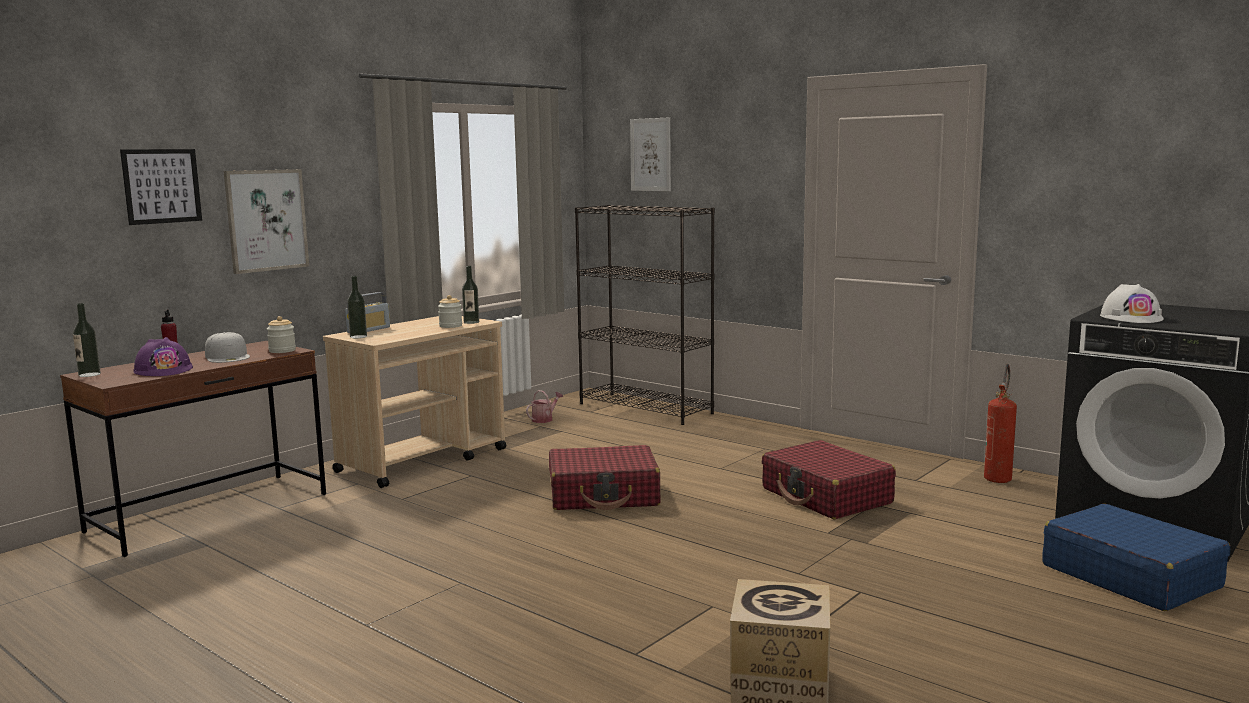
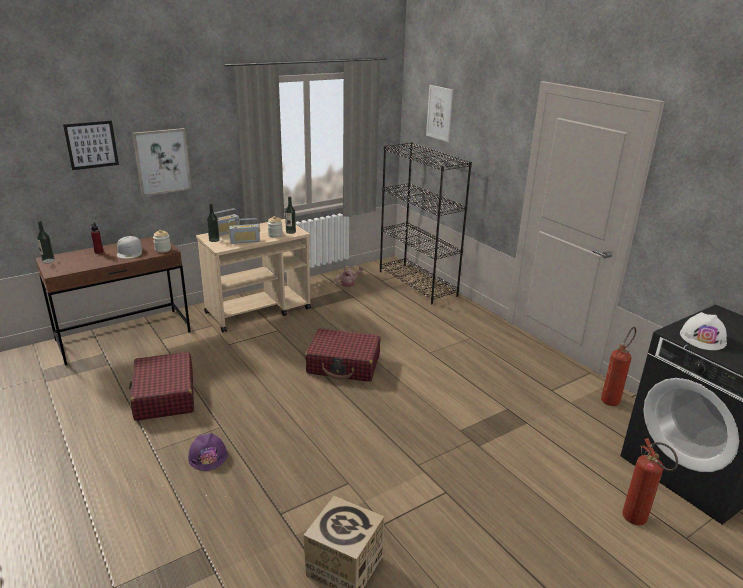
camera: 15 degrees right, 15 degrees up
(164, 370) = (87, 262): purple hard hat -> purple hard hat (208, 456)
(409, 333) = (245, 241): none -> radio
(826, 496) = (481, 394): red suitcase -> red suitcase (164, 396)
(1130, 576) = (638, 521): blue suitcase -> fire extinguisher

